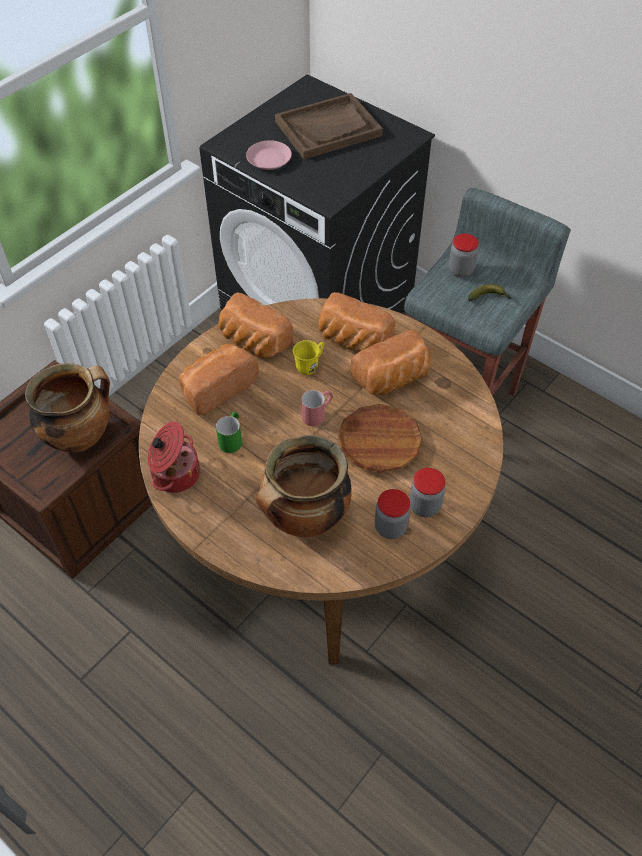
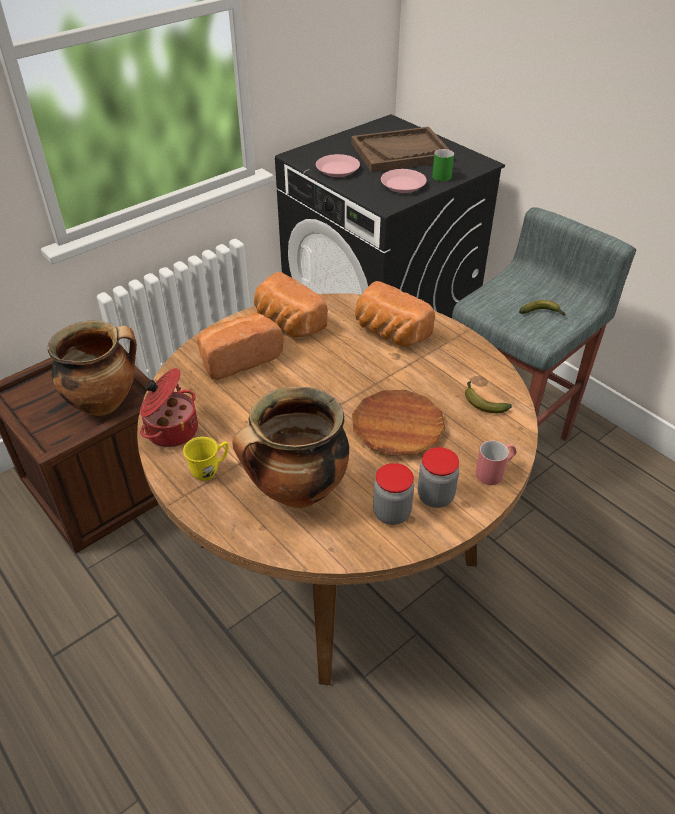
camera: 10 degrees right, 10 degrees down
(232, 438) = (241, 405): green mug -> green mug (443, 174)
(310, 366) = (340, 350): yellow mug -> yellow mug (210, 470)
(318, 414) = (337, 393): red mug -> red mug (495, 471)
(339, 173) = (403, 184): none -> pink plate
(392, 379) = (424, 371): bread -> none
(449, 405) = (482, 402): none -> banana
(460, 270) = (515, 287): jar -> none

